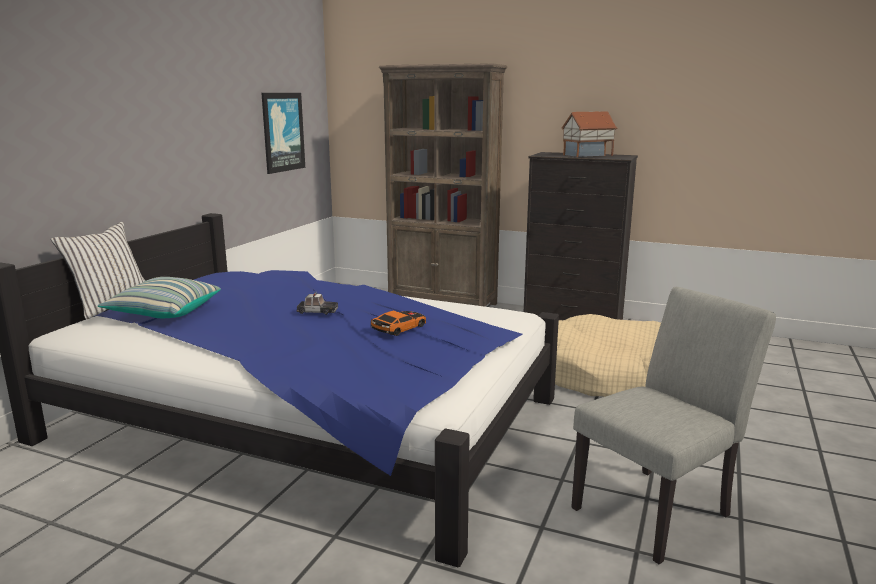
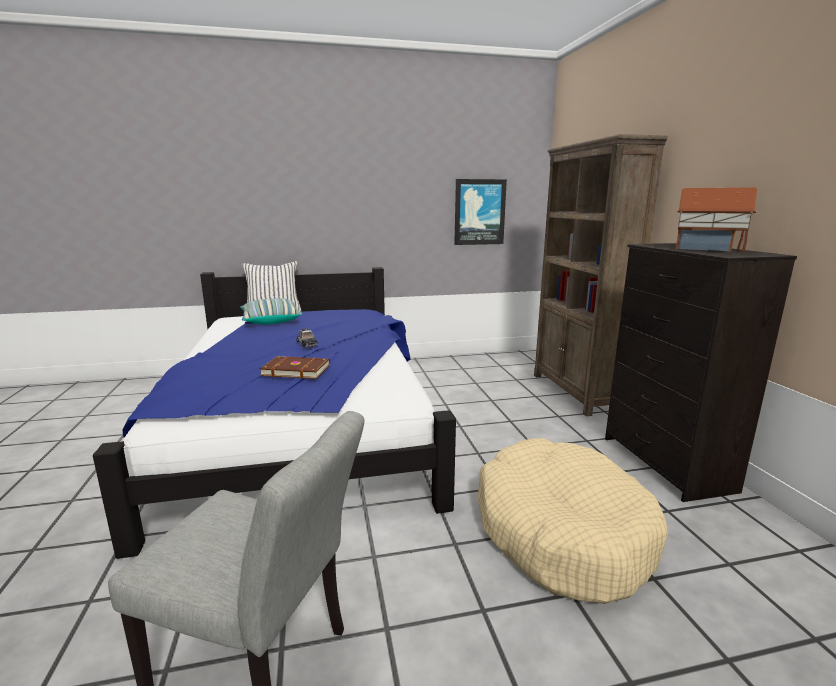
camera: 55 degrees right, 0 degrees up
(399, 327) = (296, 370): toy car -> brown book

